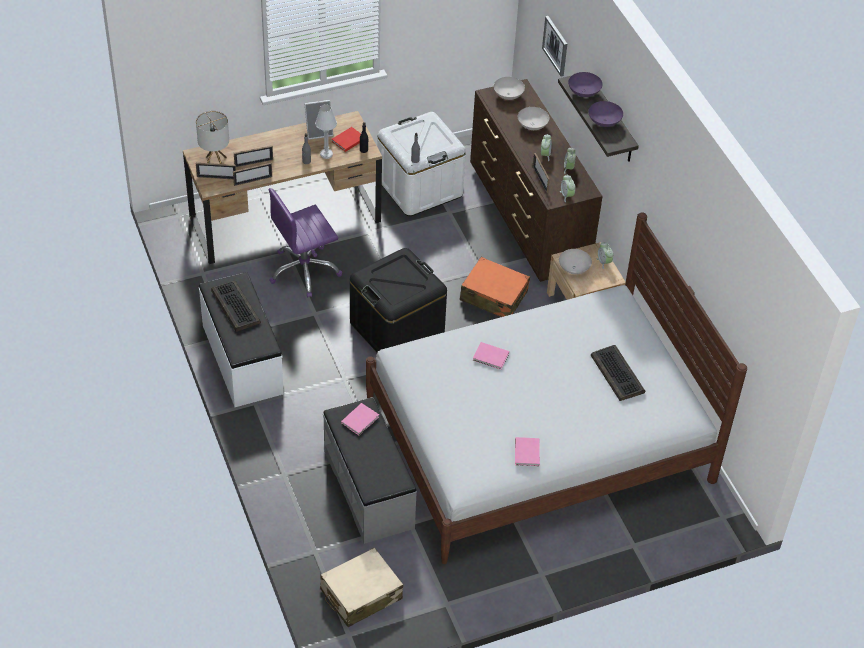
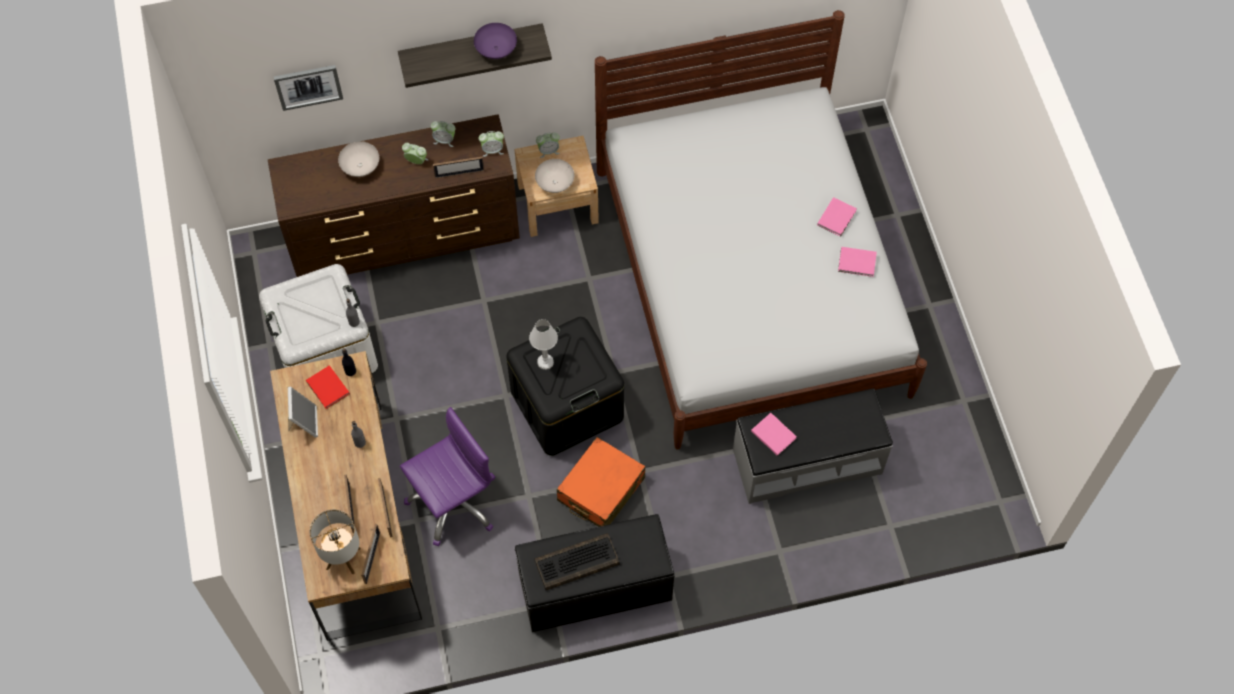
camera: 80 degrees left, 15 degrees up
(241, 359) = (595, 588): white bench -> black bench
(304, 271) = (453, 502): purple office chair -> purple office chair turned 105 degrees counterclockwise
(326, 154) = (350, 417): white table lamp -> white table lamp (545, 362)
(360, 594) = (949, 484): beige suitcase -> none
(491, 357) = (716, 277): pink book -> pink book (837, 217)
(493, 296) = (528, 293): orange suitcase -> orange suitcase (600, 489)
(508, 96) = (297, 185): white bowl -> none
(583, 93) = (438, 62): purple bowl -> none
(618, 374) = (752, 157): keyboard -> none

